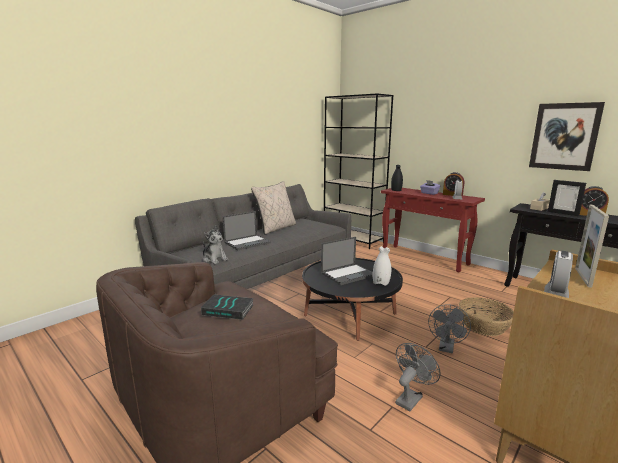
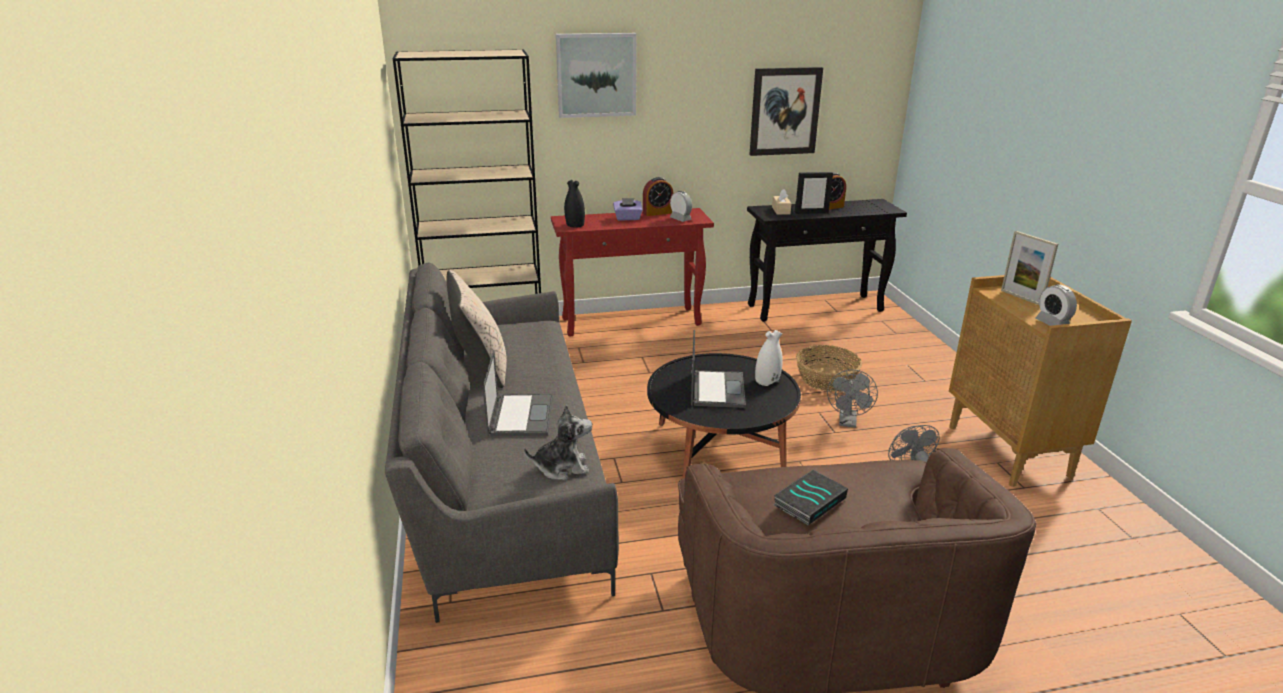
camera: 55 degrees left, 10 degrees up
(429, 109) = (596, 75): none -> picture
(446, 348) = (848, 422): grey fan -> grey fan turned 45 degrees clockwise

